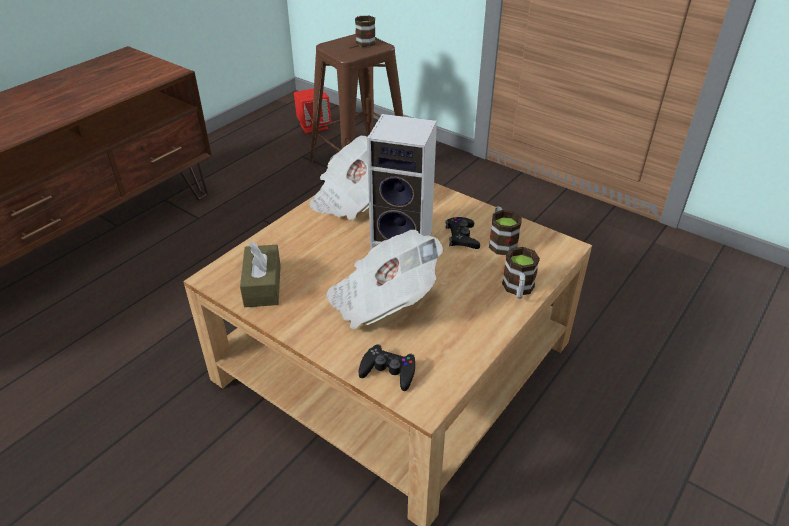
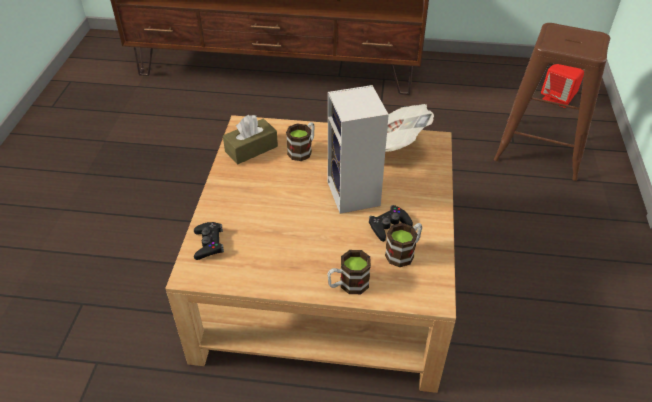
camera: 60 degrees right, 5 degrees up
(364, 41) = (589, 41): mug -> mug (303, 150)
(382, 300) = (278, 211): newspaper -> none

